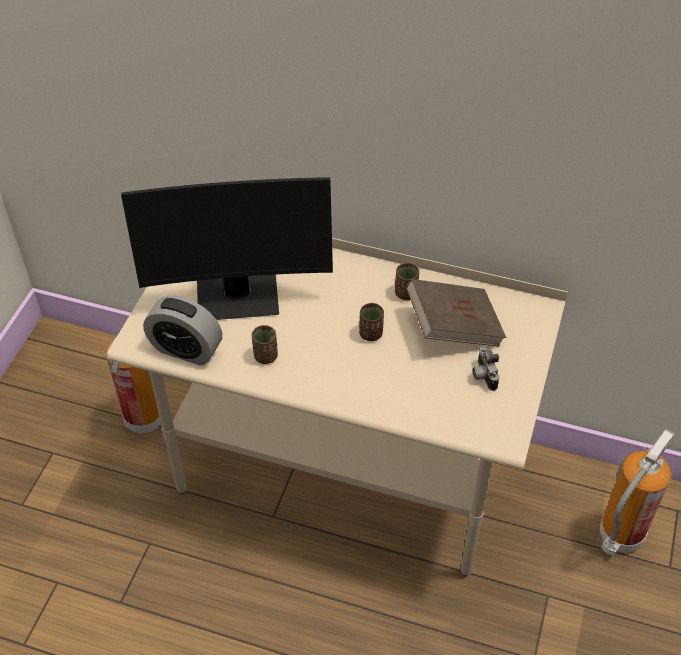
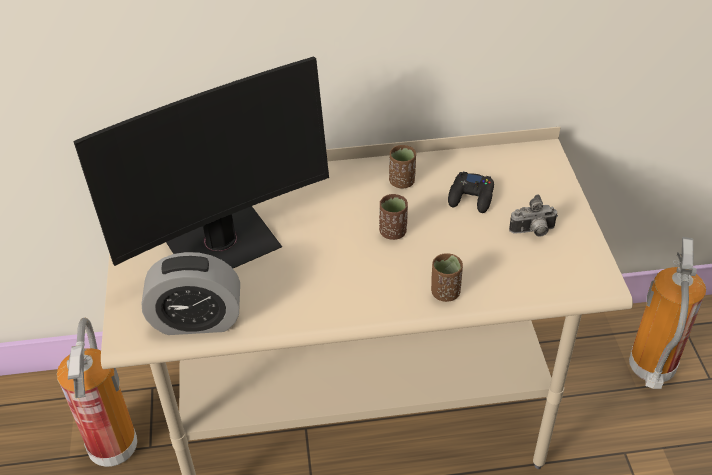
camera: 25 degrees left, 5 degrees down
(265, 356) = (294, 294): brown cup -> brown cup (445, 293)
(453, 327) = (471, 197): brown book -> black game controller
(483, 376) = (533, 232): camera -> camera turned 60 degrees counterclockwise

